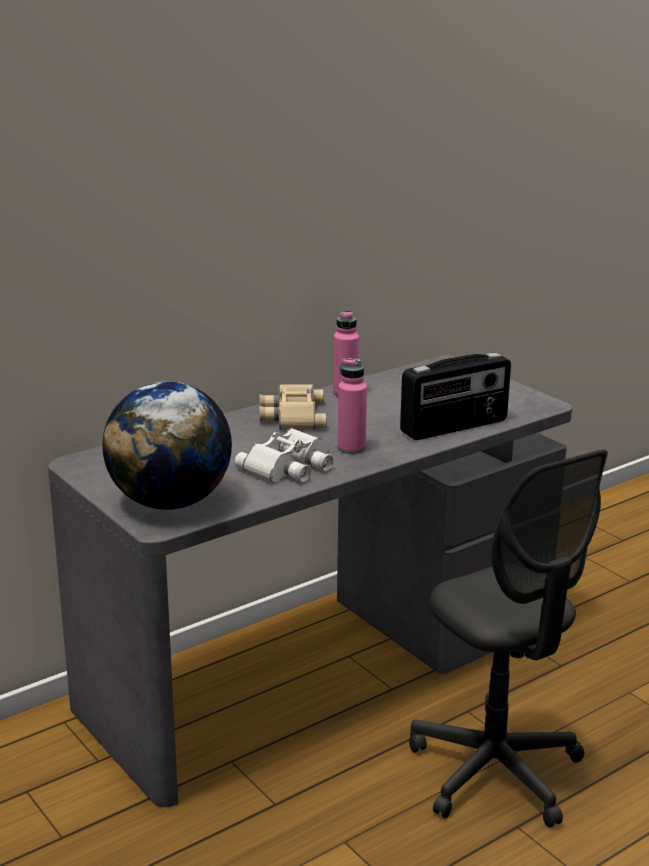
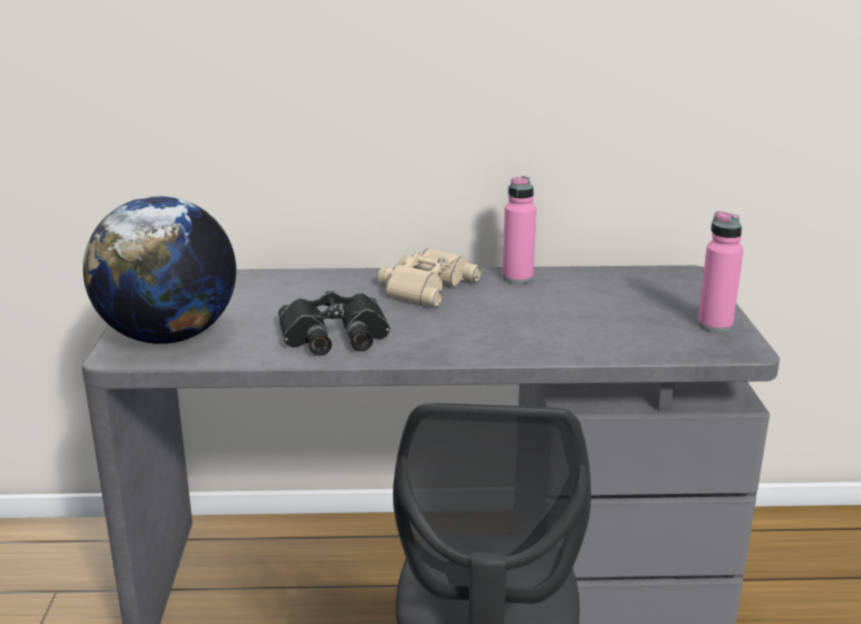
camera: 35 degrees right, 0 degrees up
(290, 467) = (334, 336): white binoculars -> black binoculars
(351, 448) = (428, 335): pink bottle -> pink bottle (715, 325)
(454, 427) = (582, 344): radio -> none

